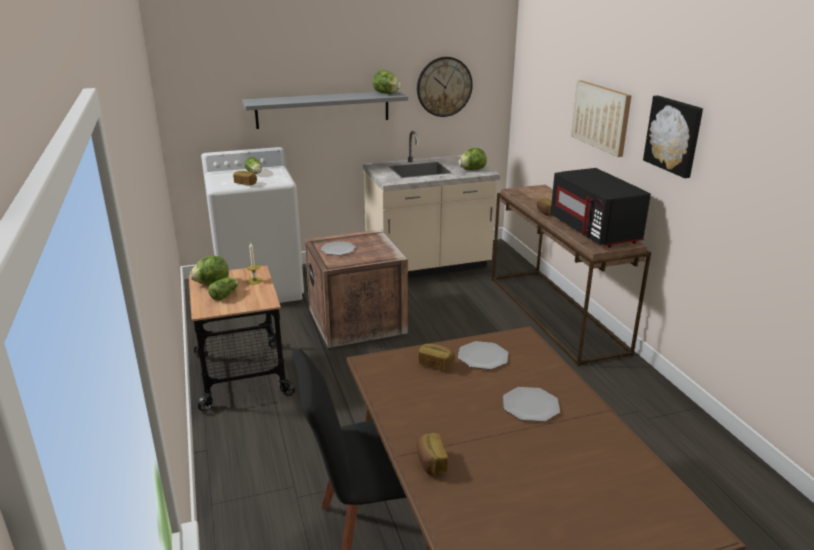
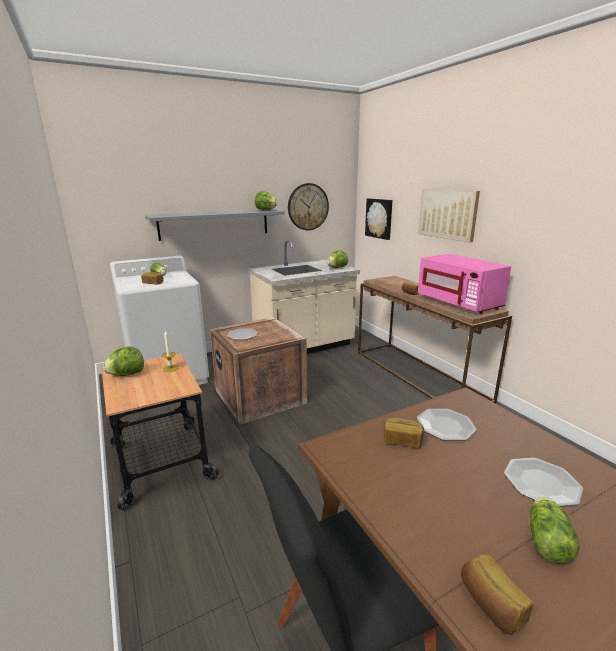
camera: 10 degrees left, 5 degrees down
(225, 295) = (142, 385): lettuce -> lettuce (546, 539)
(595, 231) = (459, 303): black microwave -> pink microwave
(674, 135) = (531, 215): picture -> picture (379, 218)

